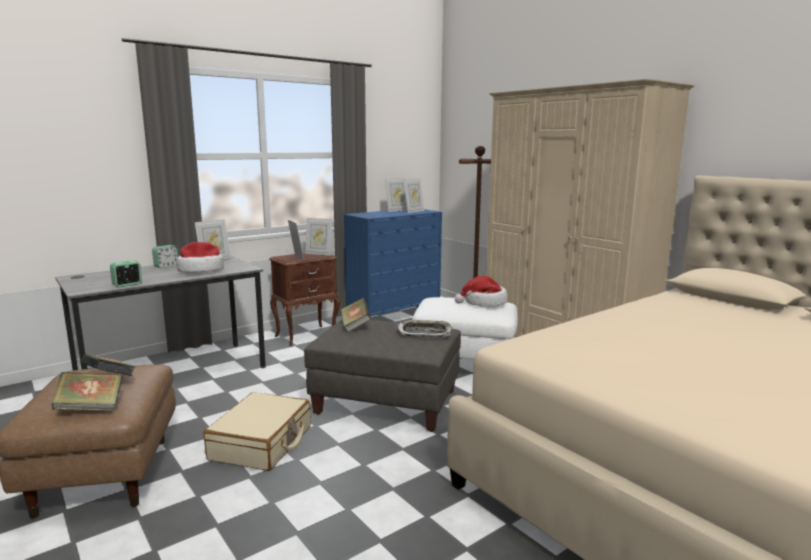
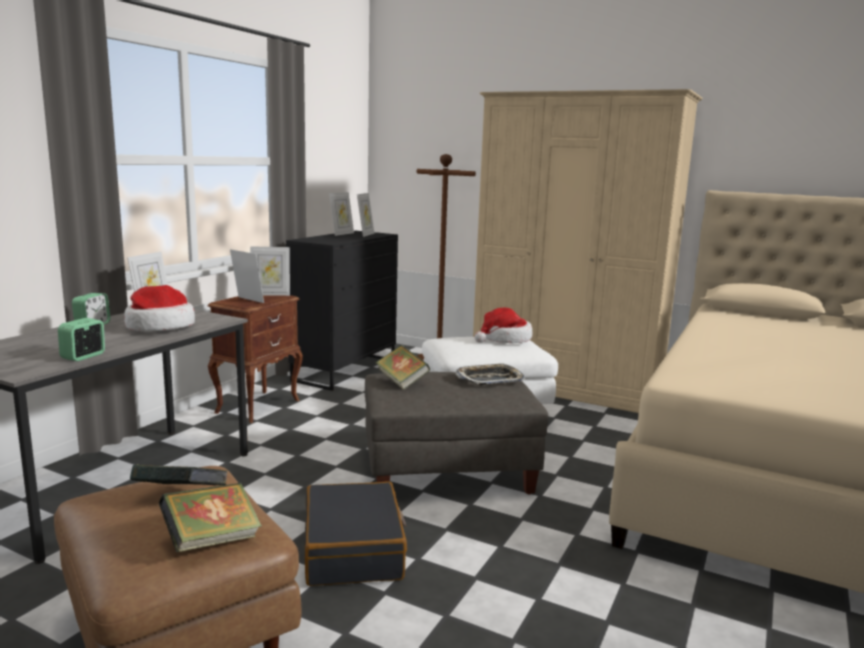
camera: 25 degrees left, 0 degrees up
(262, 443) = (354, 549): beige suitcase -> black suitcase
(393, 317) = (344, 370): blue dresser -> black dresser

